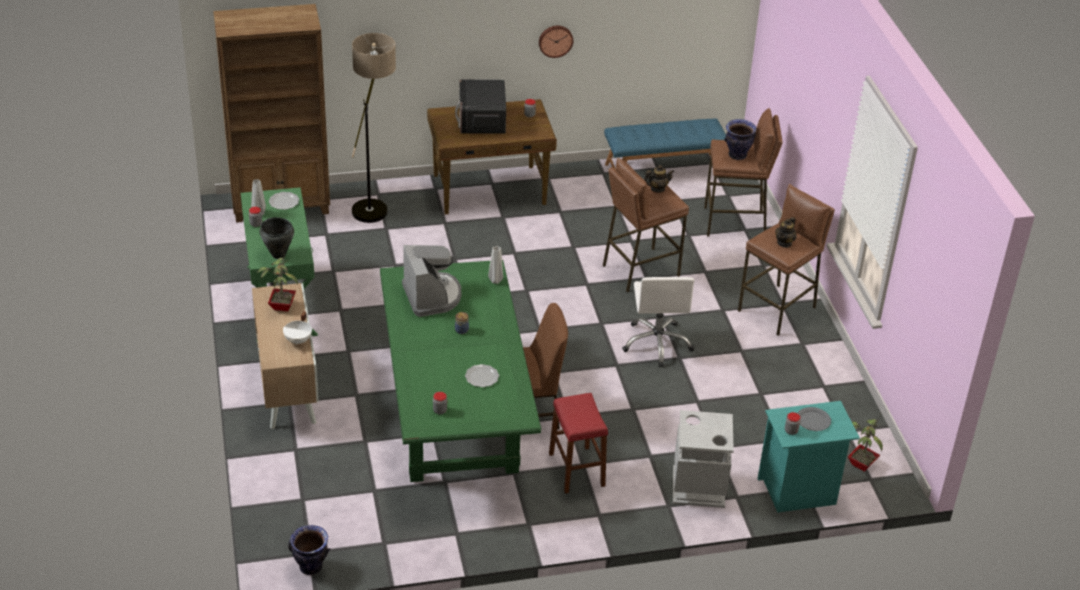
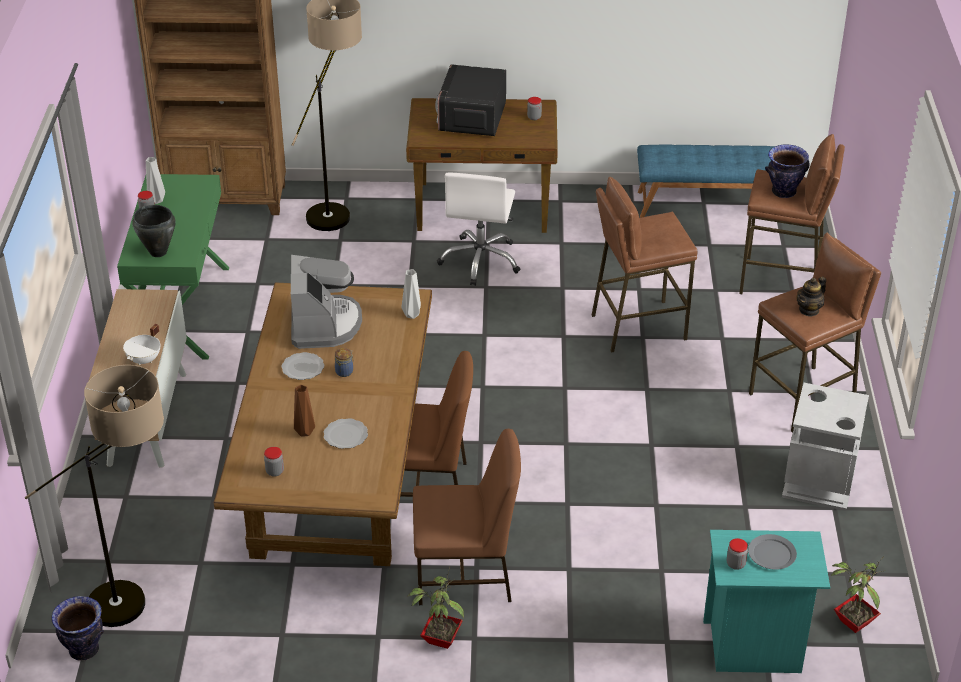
camera: 15 degrees right, 0 degrees up
(281, 306) = (141, 315): potted plant -> potted plant (440, 639)
(284, 202) = (191, 190): plate -> plate (302, 368)
(340, 528) = (140, 605): none -> floor lamp
(449, 379) = (304, 432): none -> brown vase
(454, 415) = (336, 480): green dining table -> brown dining table
(555, 40) = (574, 25): wall clock -> none
(576, 470) = (466, 573): red stool -> brown chair
(657, 189) = (663, 223): teapot -> none
(657, 343) = (628, 422): white office chair -> white office chair (481, 260)
(699, 487) = (620, 621): grey trash can -> grey trash can (819, 483)

